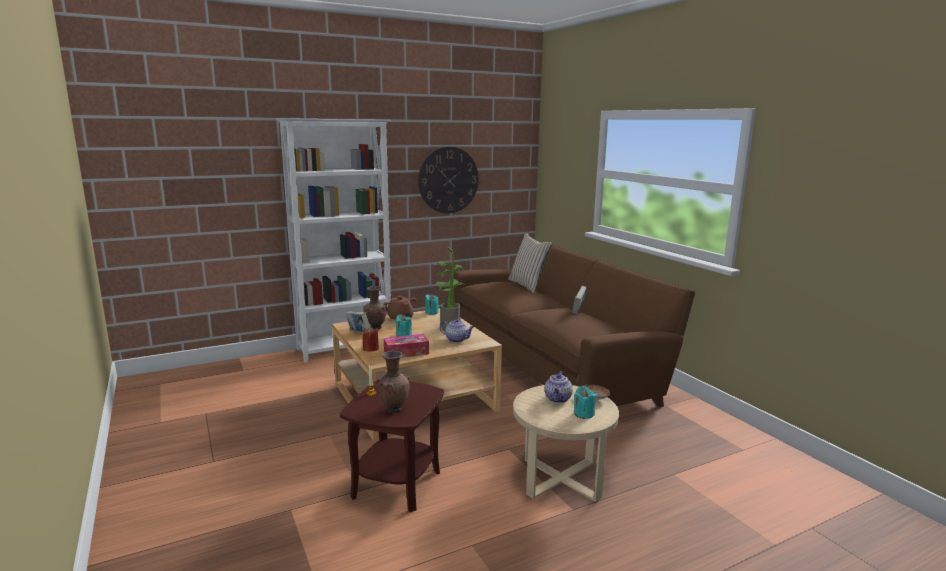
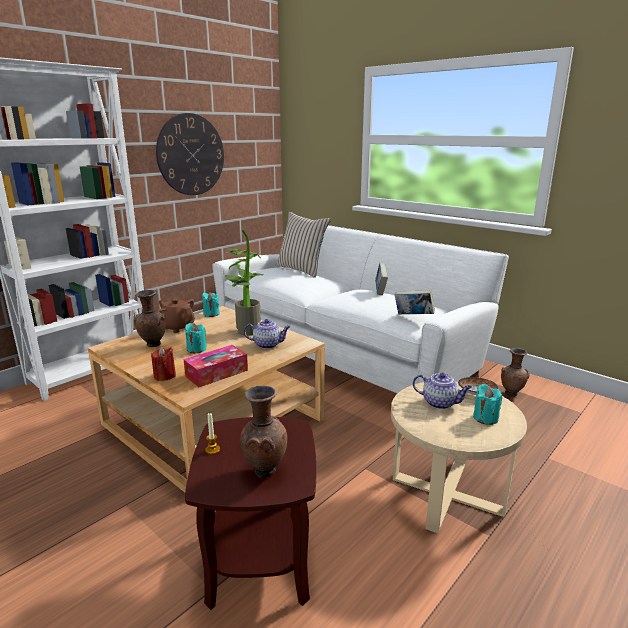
camera: 20 degrees left, 5 degrees up
(358, 333) = (133, 355): book -> book (413, 316)
(553, 366) = (344, 353): brown sofa -> white sofa
(558, 399) = (440, 403): teapot -> teapot turned 60 degrees counterclockwise
(686, 423) = (511, 393): none -> brown vase

